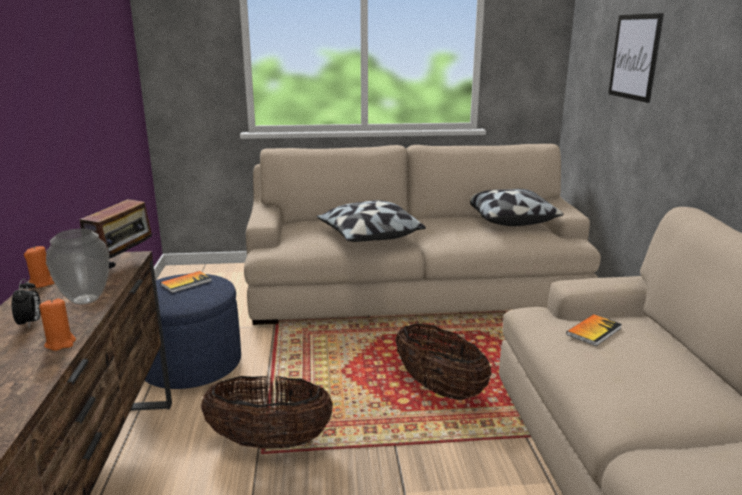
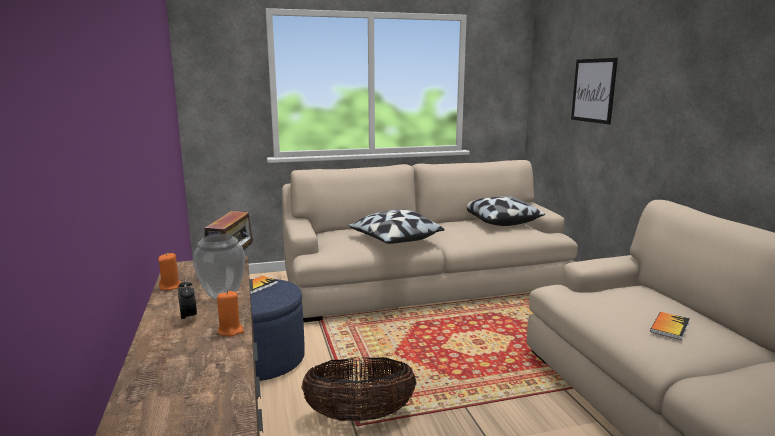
camera: 10 degrees left, 5 degrees down
(439, 388) = (481, 359): basket -> none
(593, 331) = (612, 298): book -> book (669, 327)

